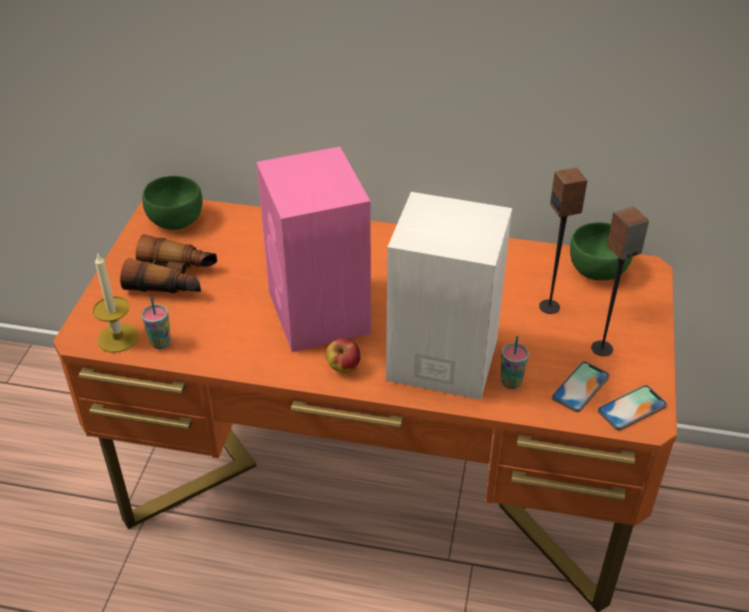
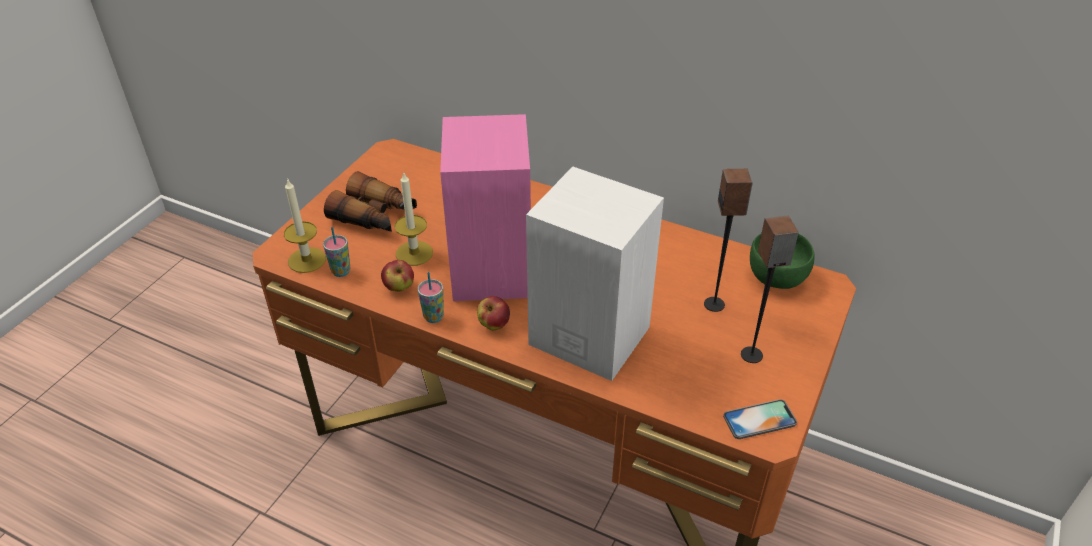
camera: 15 degrees right, 0 degrees up
(175, 219) = (398, 163): green bowl -> none
(230, 348) = (399, 287): none -> apple
(231, 310) = (414, 253): none -> candle
(511, 382) = (647, 370): cup -> cup (433, 317)
(580, 387) = (715, 388): phone -> none

